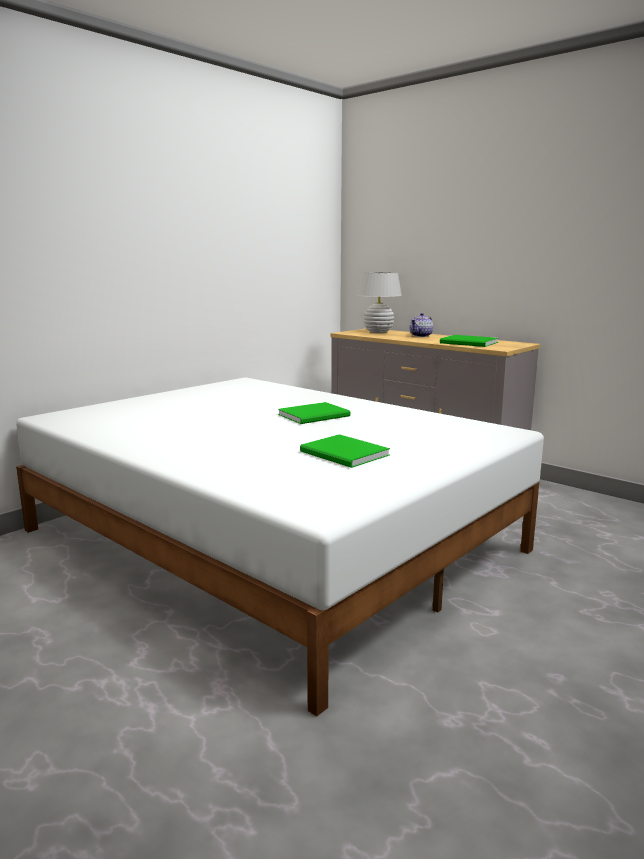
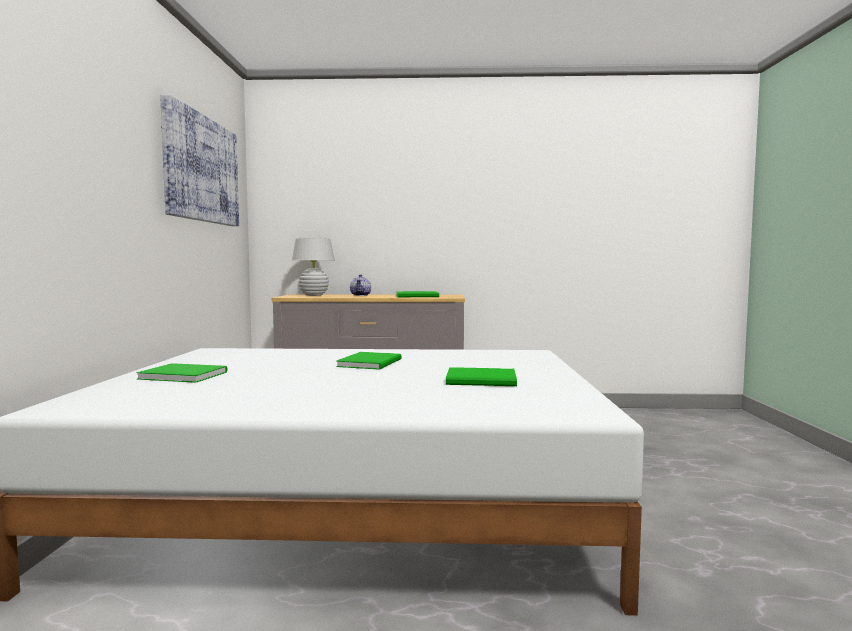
camera: 40 degrees left, 10 degrees down
(167, 403) = (182, 375): none -> green book
(258, 211) = (200, 169): none -> picture

